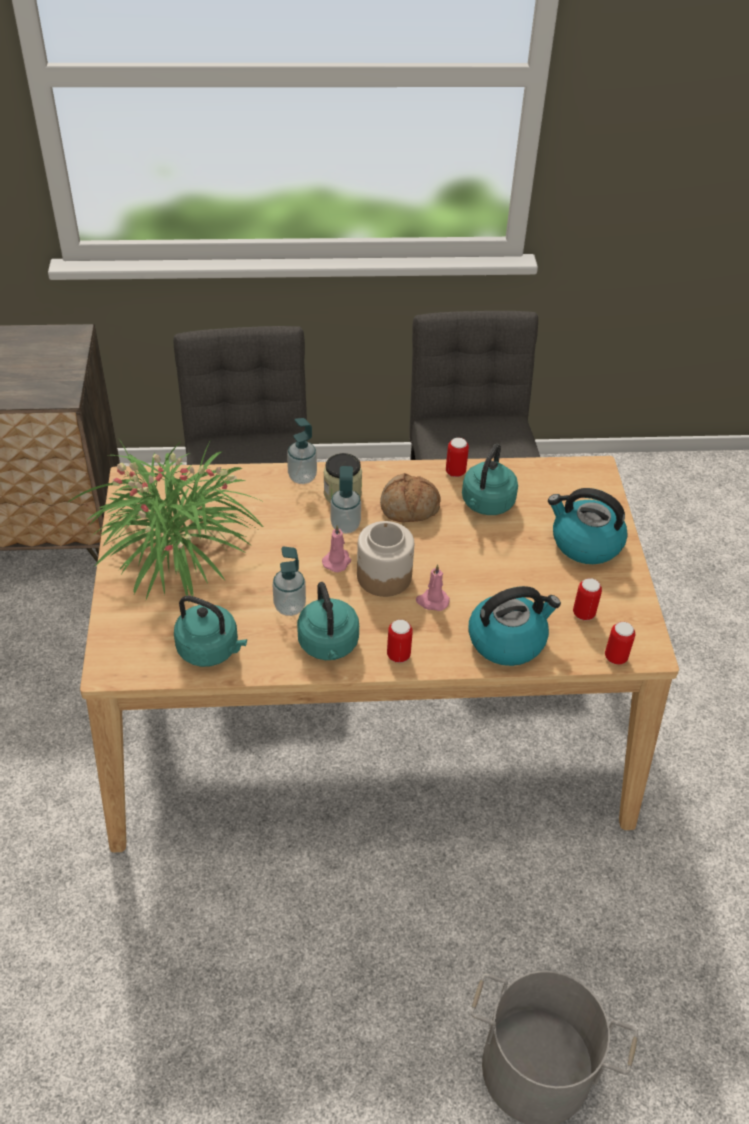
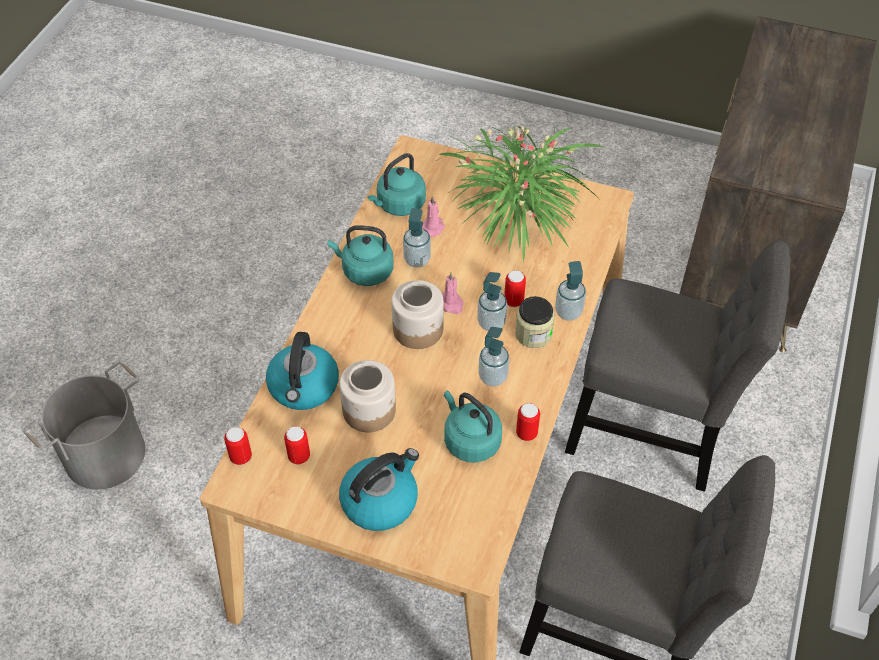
camera: 115 degrees right, 5 degrees up
(398, 655) = (331, 310): can -> can (513, 301)
(409, 508) = (493, 377): bread -> soap dispenser
(432, 601) = (373, 352): pink candle -> pink candle (433, 227)
(500, 580) = (370, 410): none -> jar

